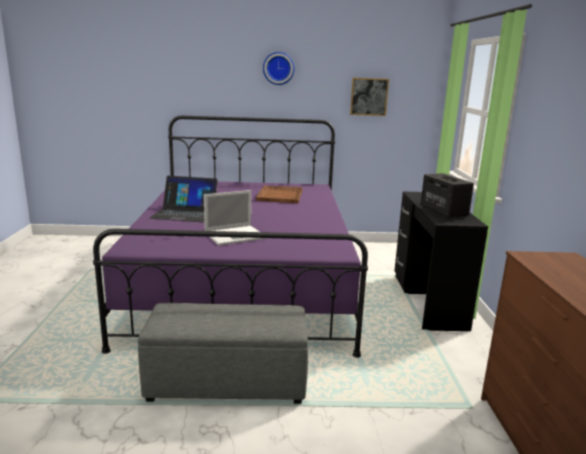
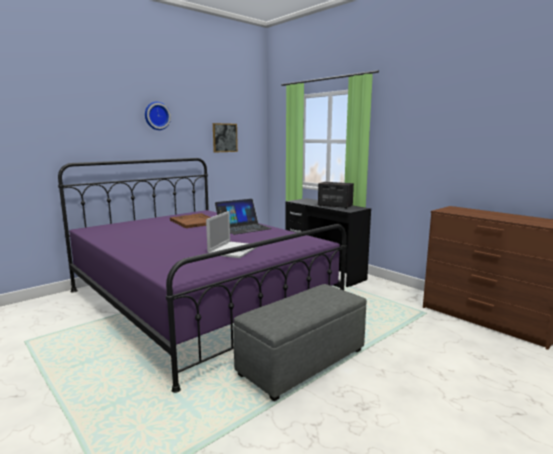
camera: 40 degrees left, 5 degrees down
(185, 213) = (153, 247): laptop -> laptop (243, 227)

